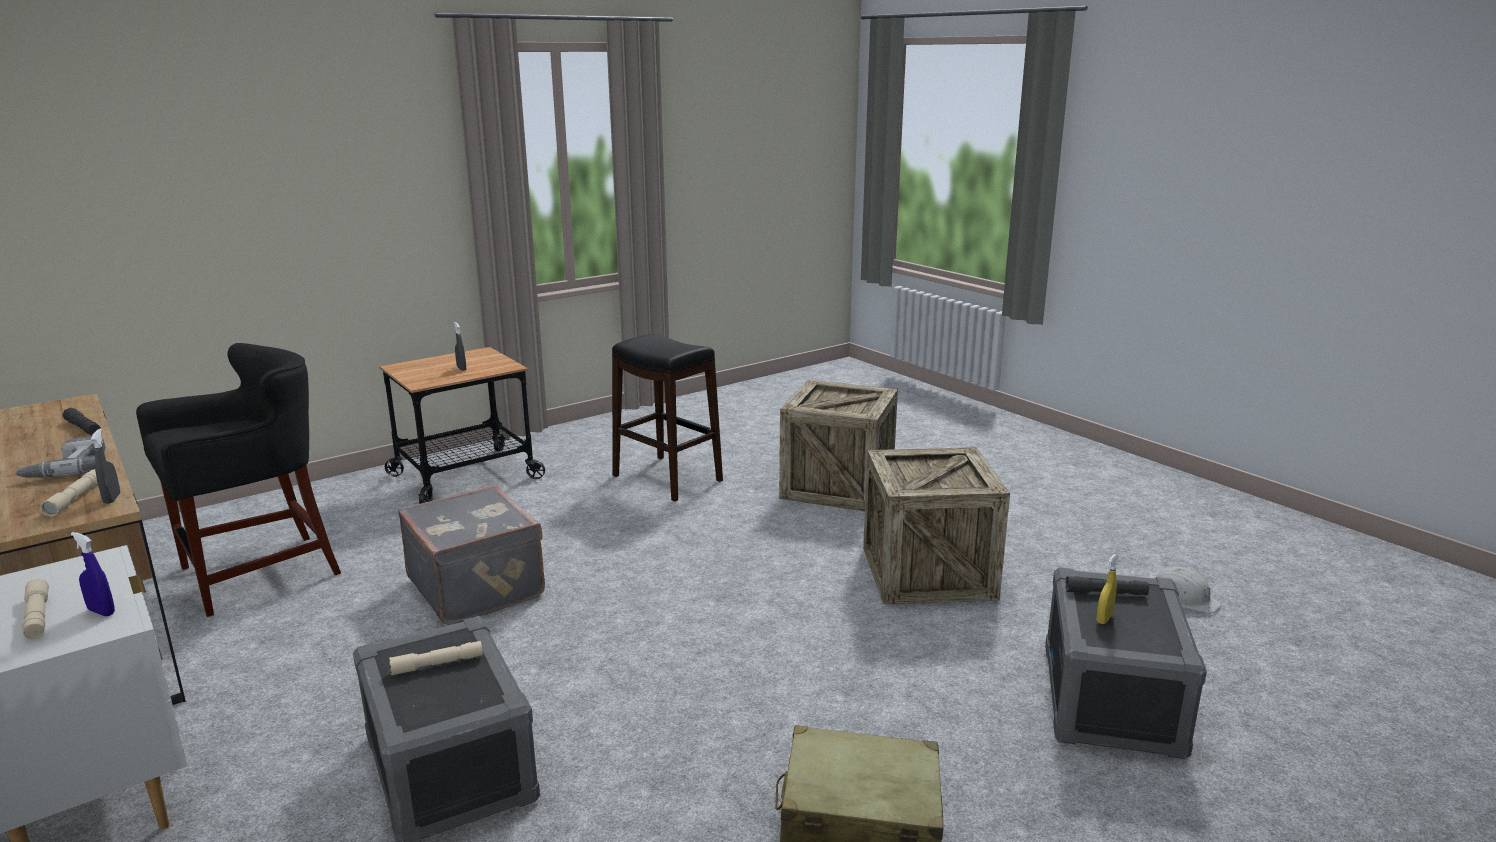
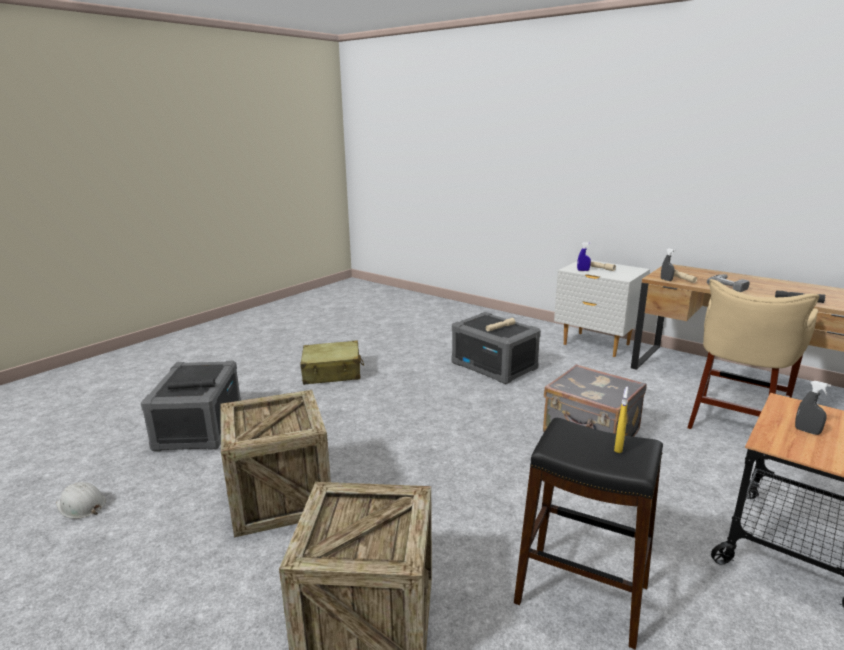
camera: 165 degrees right, 0 degrees up
(257, 573) = (735, 420): black stool -> beige stool
(1104, 619) = (204, 376): yellow spray bottle -> yellow spray bottle (618, 447)

